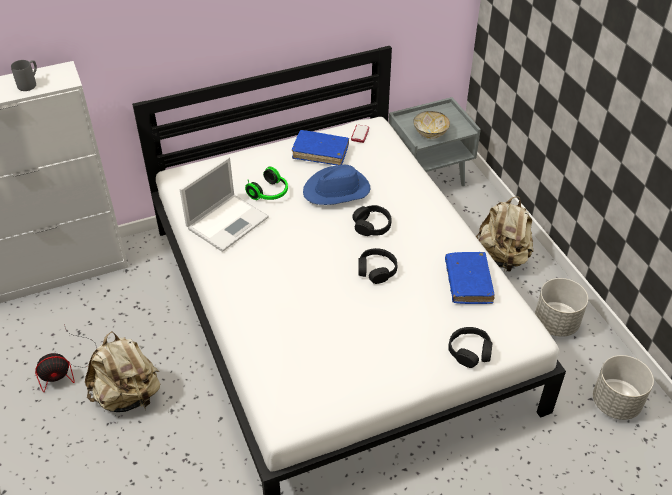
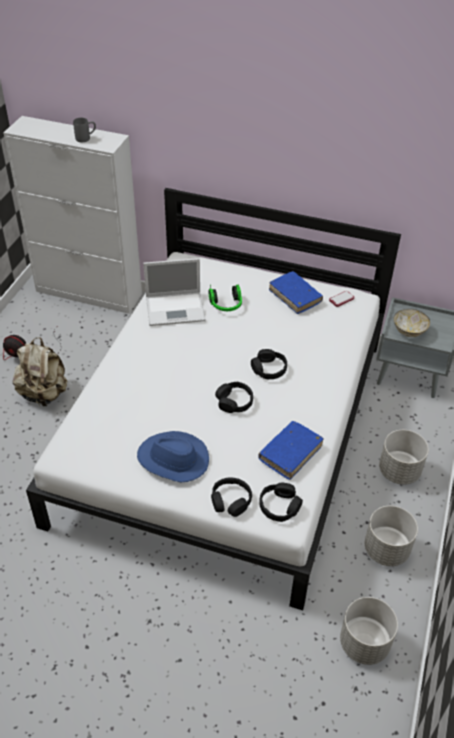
camera: 40 degrees right, 0 degrees up
(337, 190) = (273, 330): blue hat -> blue hat (173, 459)
(501, 258) = (399, 471): beige backpack -> grey planter
(509, 329) = (279, 506): none -> black headphones

